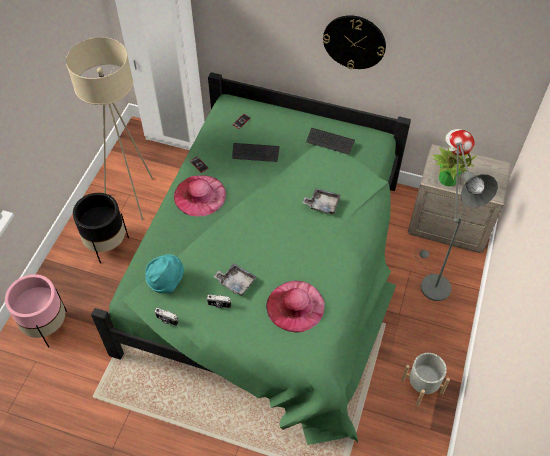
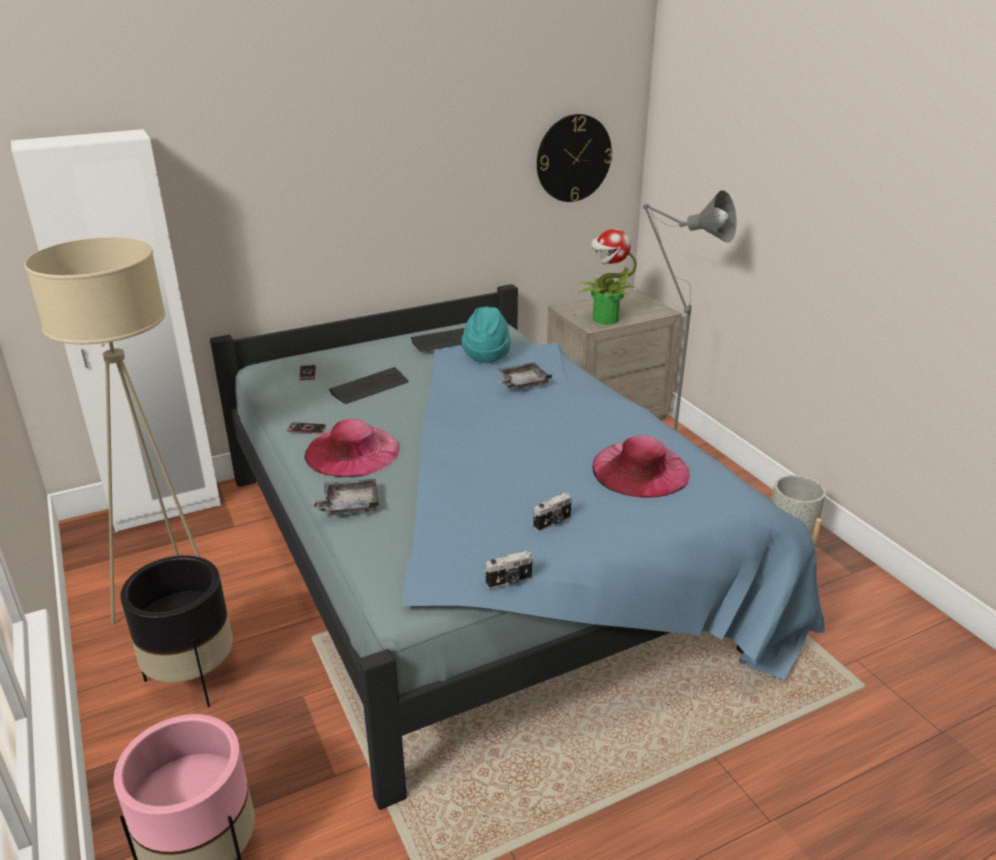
camera: 45 degrees left, 25 degrees down
(166, 281) = (442, 545): turquoise hat -> turquoise hat (486, 355)
(236, 282) = (537, 492): grey tray -> grey tray (348, 505)
(271, 273) = (486, 558): green bed -> blue bed
(354, 42) = (420, 187): wall clock -> wall clock (573, 158)

